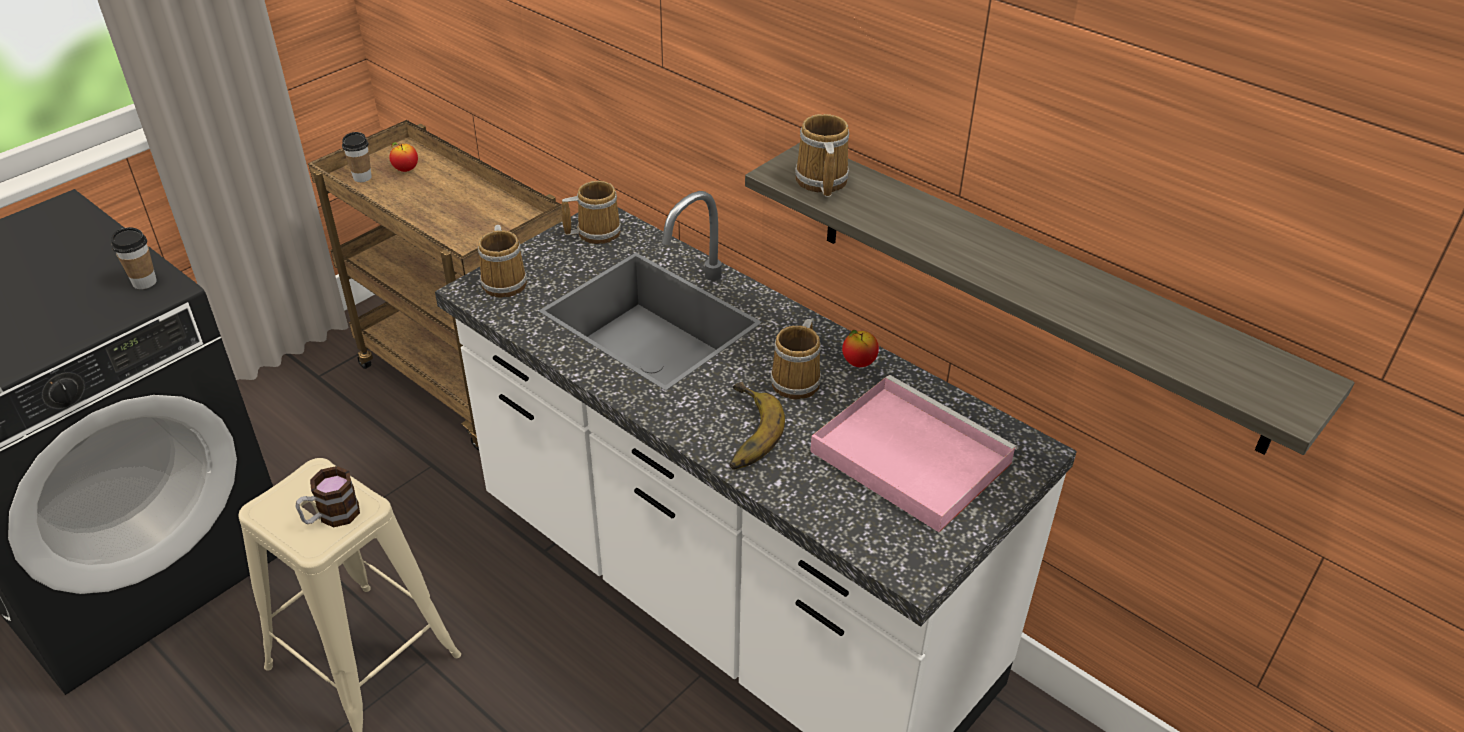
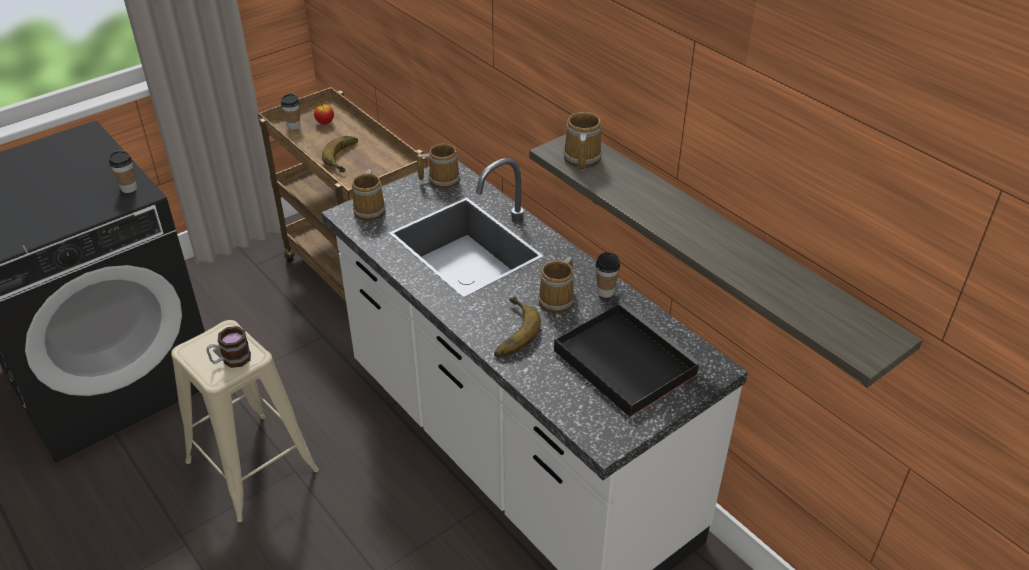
camera: 10 degrees right, 0 degrees up
(447, 213) = (346, 157): none -> banana
(858, 363) = (605, 292): apple -> cup
(907, 455) = (622, 361): pink tray -> black tray

